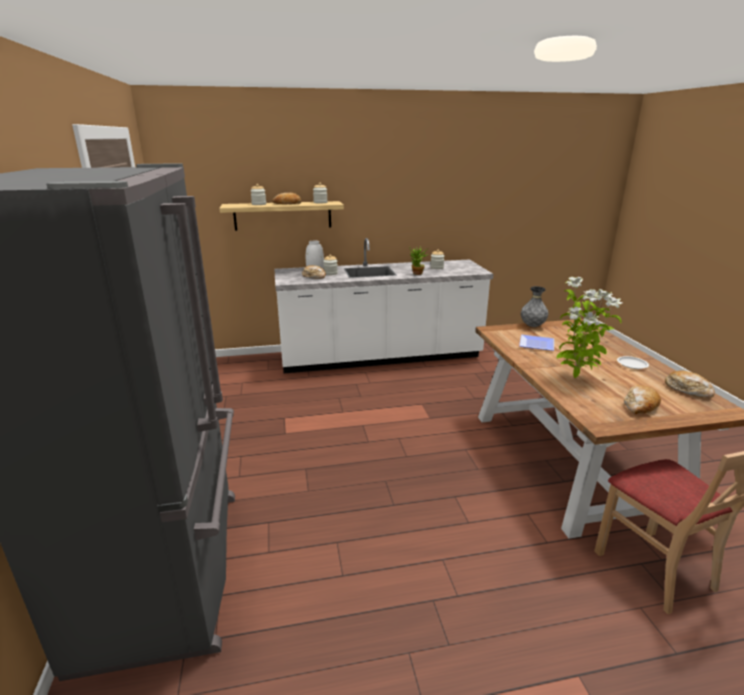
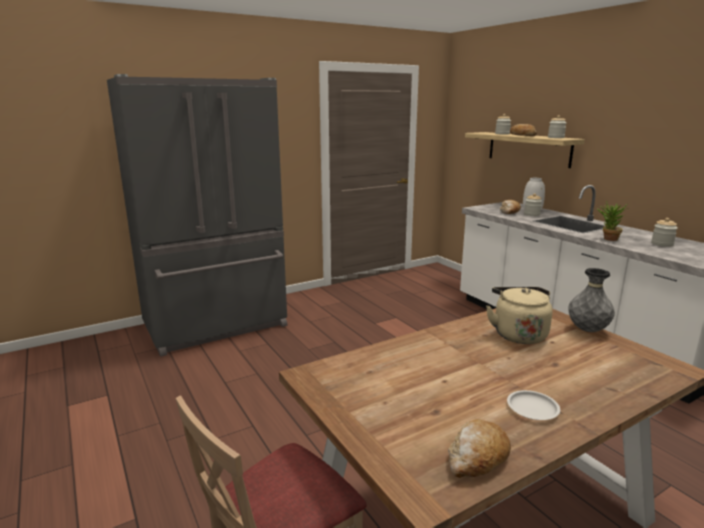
camera: 70 degrees right, 5 degrees down
(535, 344) = (518, 334): plate -> beige kettle
(576, 377) = (431, 361): potted plant -> none
(640, 406) = (377, 405): bread -> none

